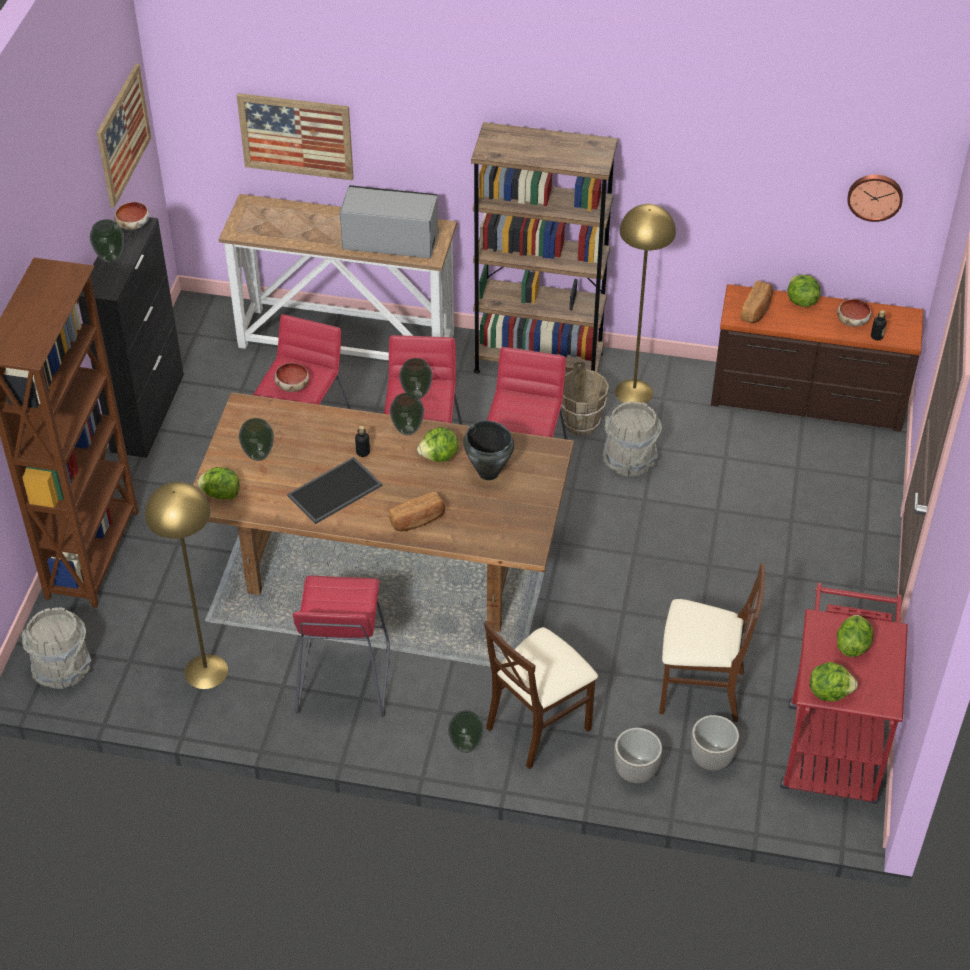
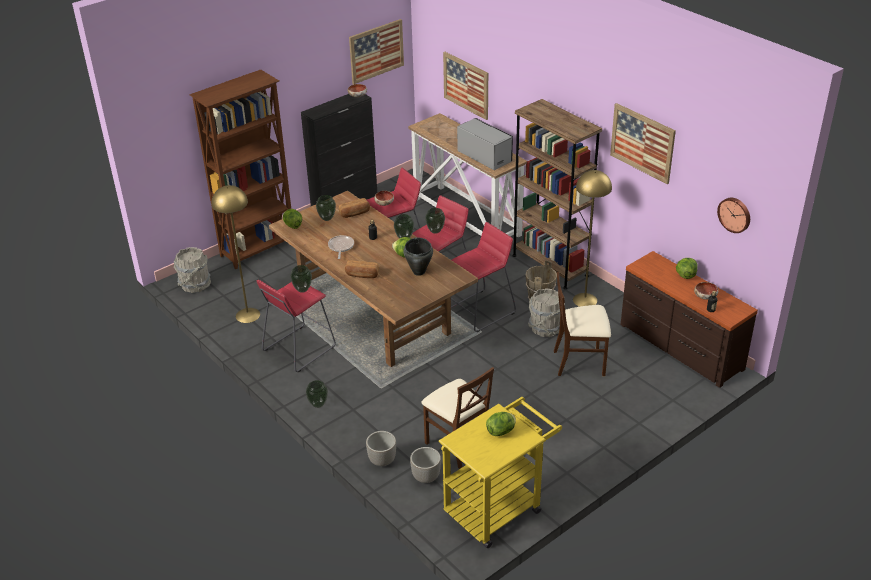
camera: 40 degrees right, 10 degrees down
(110, 258) = (331, 104): vase -> vase (302, 290)
(335, 492) = (341, 247): tray -> frying pan
(538, 725) = (360, 415): beige chair -> beige chair (580, 362)
(695, 140) = (642, 143): none -> picture
(757, 310) = (654, 268): bread -> bread (355, 213)
(829, 692) = (461, 444): lettuce -> none
(832, 742) = (498, 507): red cart -> yellow cart

